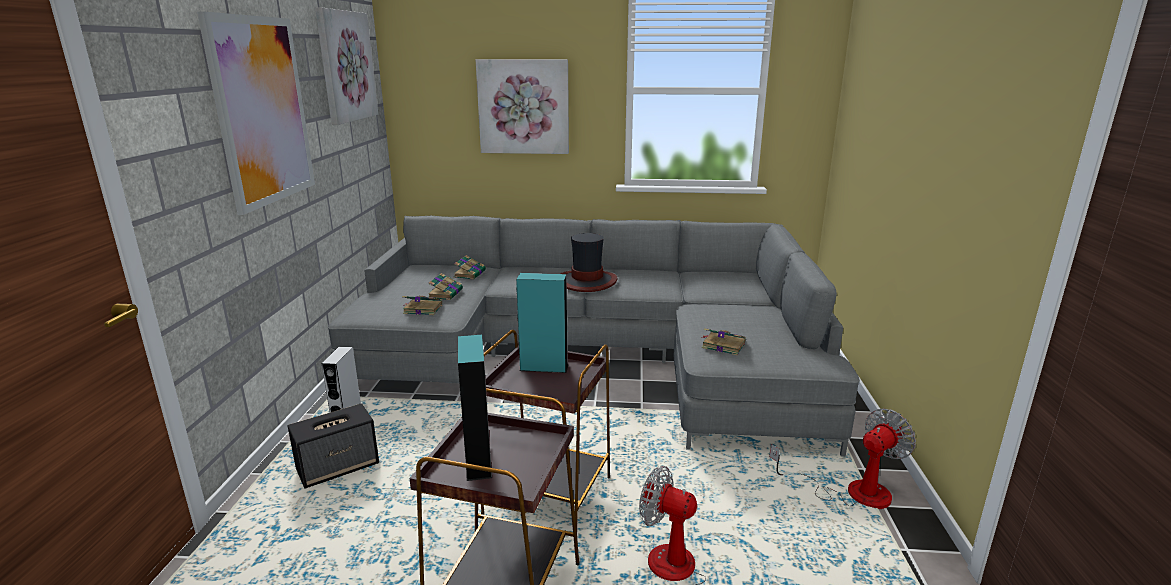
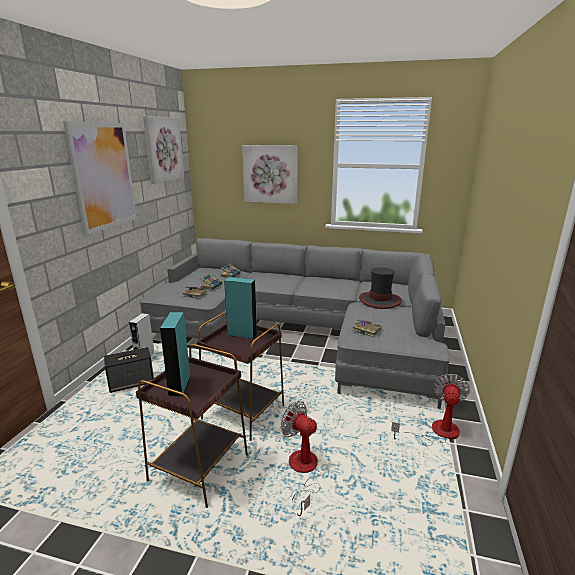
camera: 10 degrees right, 0 degrees up
(587, 281) = (298, 283): hat -> hat (380, 300)
(851, 492) = (436, 432): fan -> fan turned 45 degrees counterclockwise

